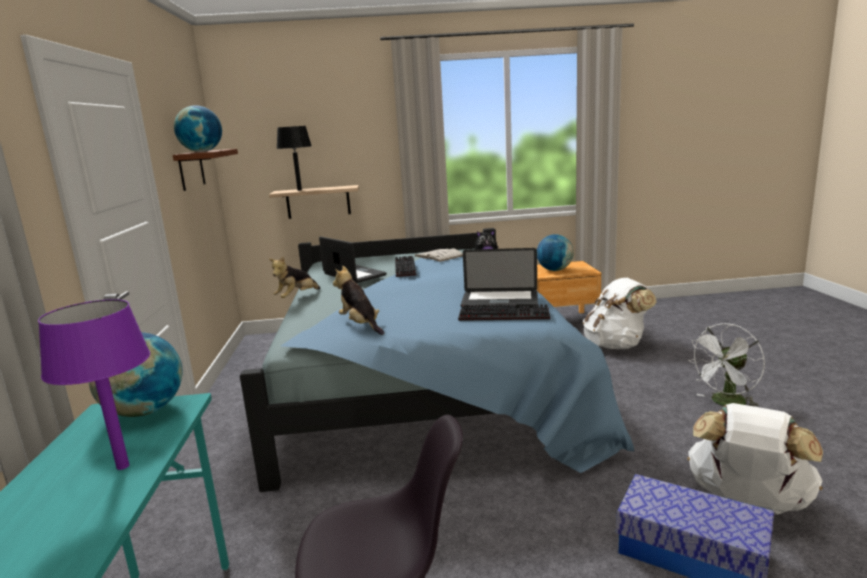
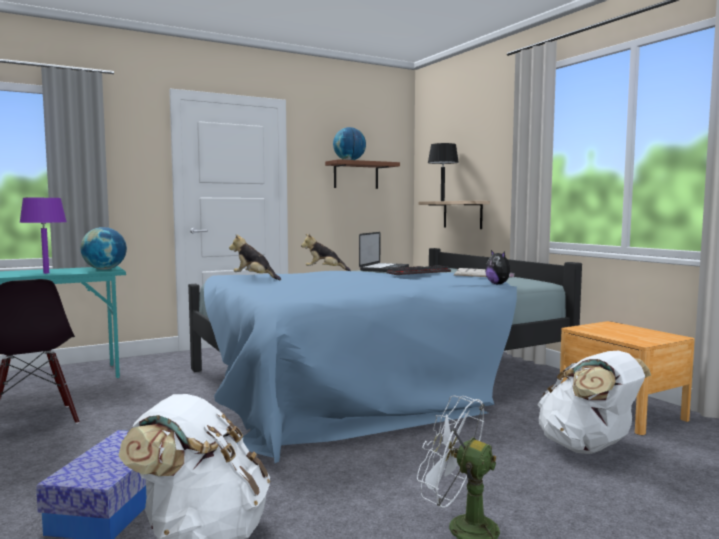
camera: 65 degrees right, 10 degrees down
(360, 325) = (254, 278): plush toy -> plush toy turned 90 degrees counterclockwise
(499, 301) = (332, 291): laptop -> none
(505, 315) = (292, 293): keyboard -> none
(554, 270) = (615, 331): globe -> none

